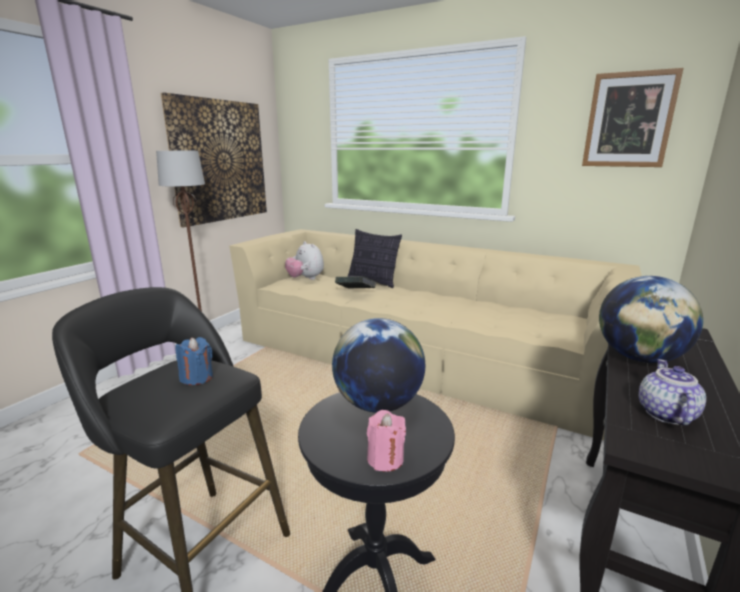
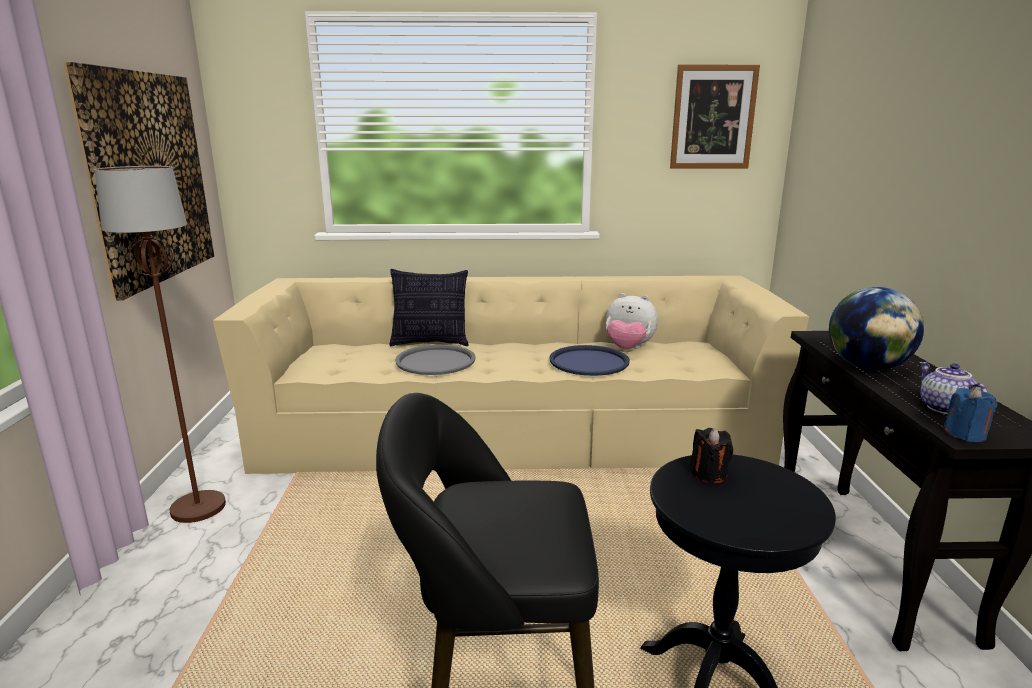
camera: 30 degrees left, 0 degrees up
(197, 377) = (523, 503): blue candle -> blue candle (965, 434)
(305, 279) = (328, 354): plush toy -> plush toy (628, 348)
(355, 293) = (435, 361): book -> grey tray
(378, 404) = (708, 474): globe -> black candle
(385, 459) = (790, 519): pink candle -> none
(458, 313) = (589, 362): none -> blue tray

